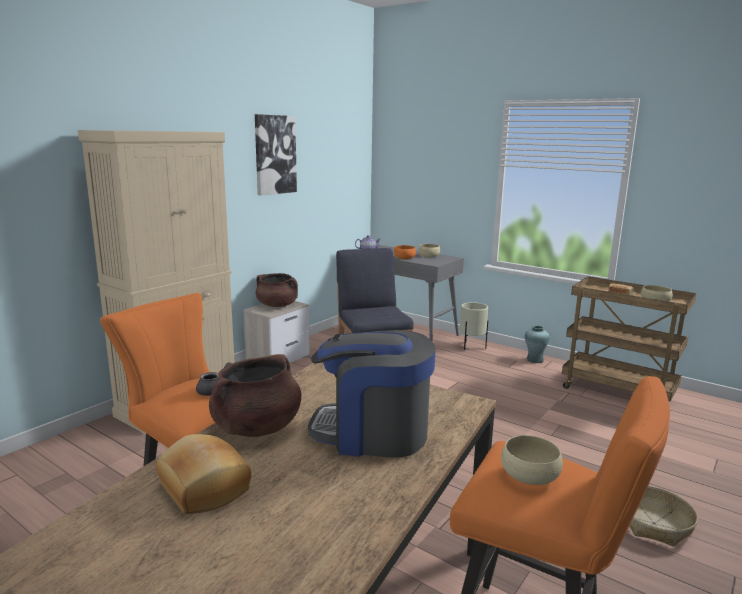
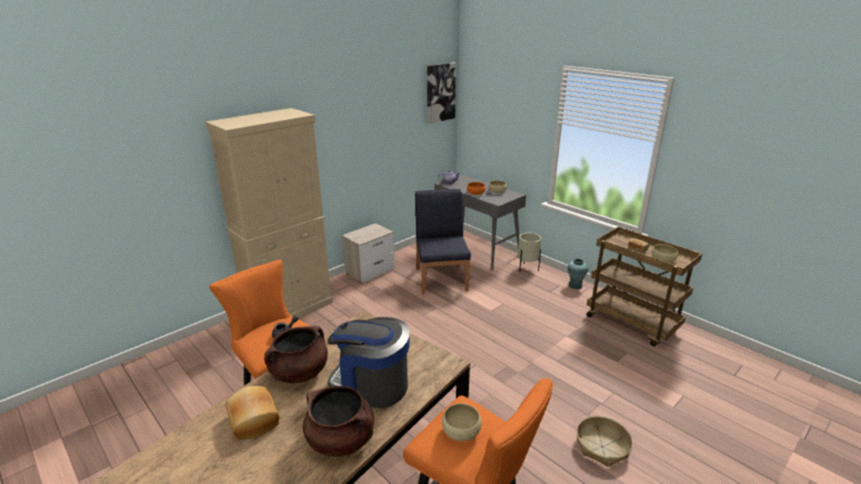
camera: 10 degrees right, 10 degrees up
(274, 154) = (366, 112): picture -> picture (440, 92)
(277, 305) = (369, 232): brown cooking pot -> brown cooking pot (341, 440)

